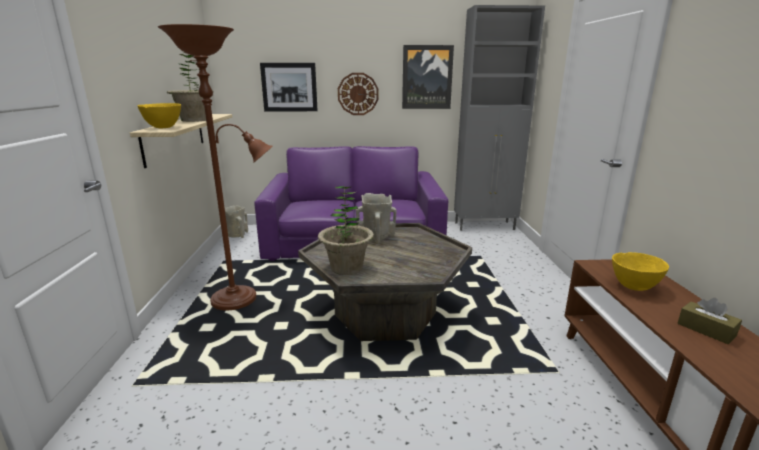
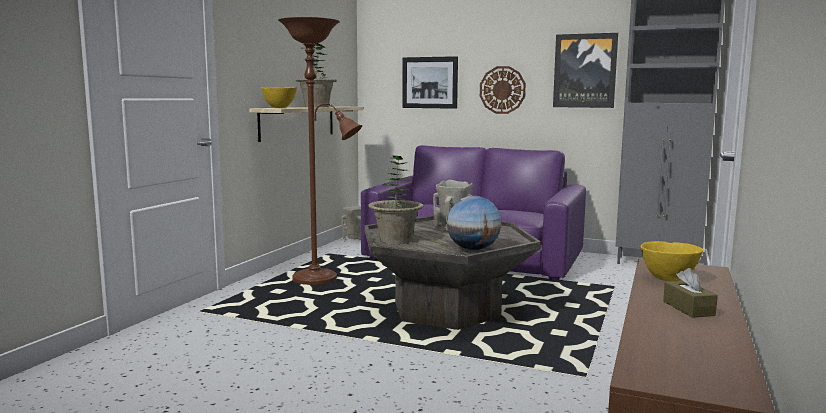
camera: 25 degrees right, 10 degrees down
(428, 268) = (473, 249): none -> globe

